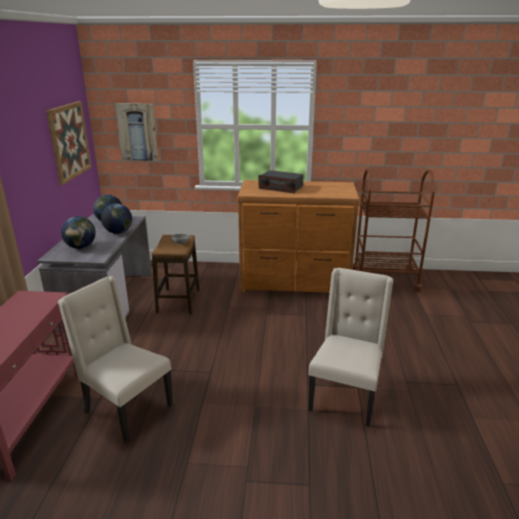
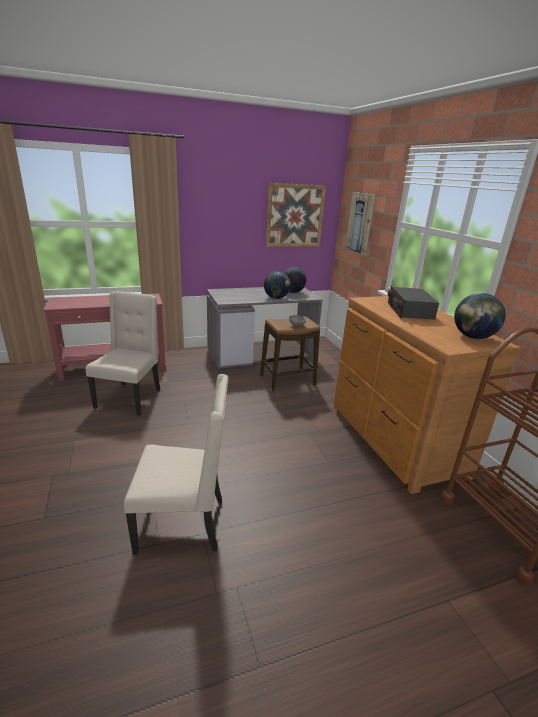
camera: 65 degrees right, 0 degrees up
(81, 247) = (237, 294): globe -> globe (472, 337)

